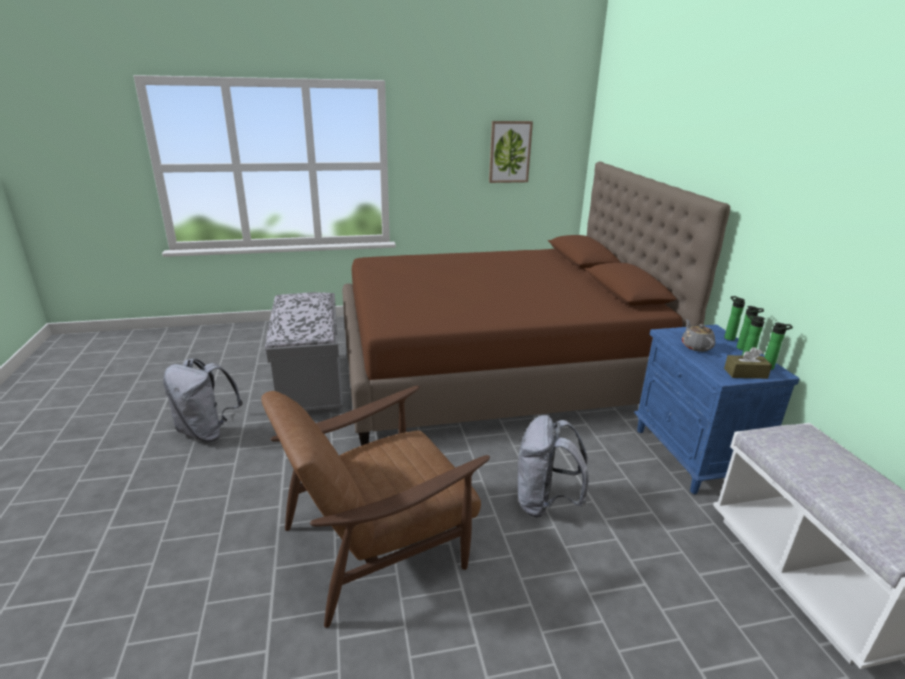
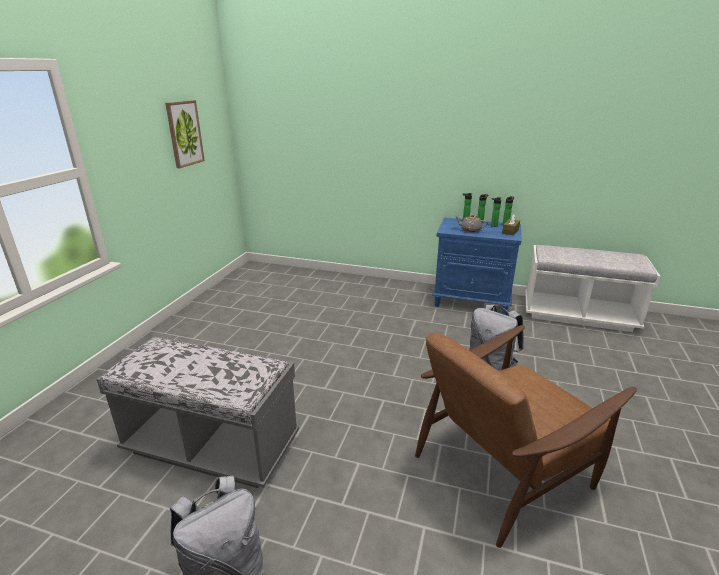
camera: 60 degrees left, 0 degrees up
(378, 543) = (504, 467): brown armchair -> brown armchair turned 60 degrees clockwise
(495, 368) = (308, 326): brown bed -> none

